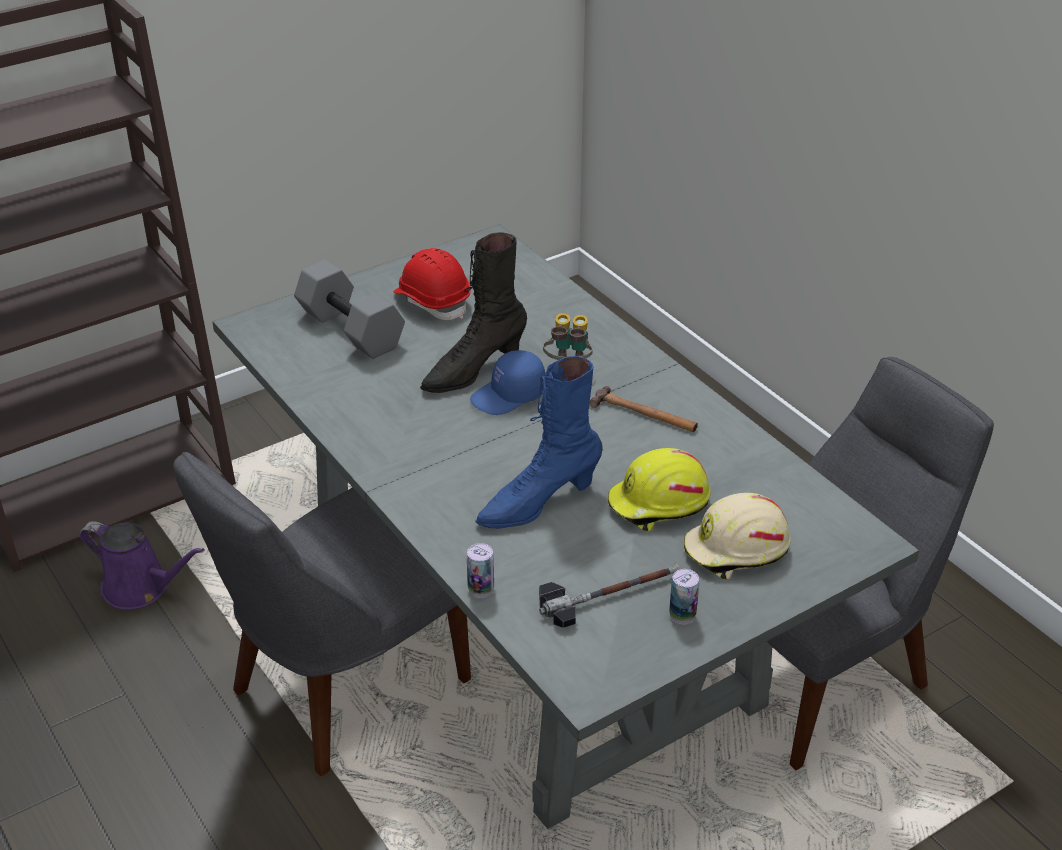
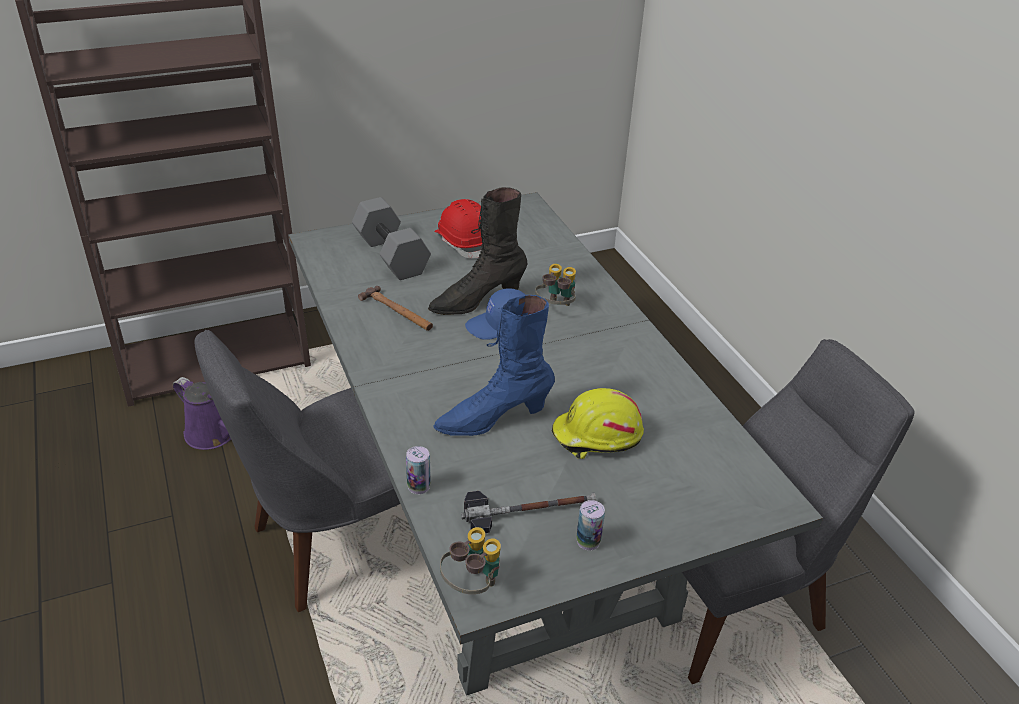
camera: 10 degrees right, 0 degrees up
(574, 681) = (472, 586): none -> binoculars
(644, 414) = (607, 358): hammer -> hammer (397, 312)
(736, 550) = (654, 489): beige hard hat -> none

